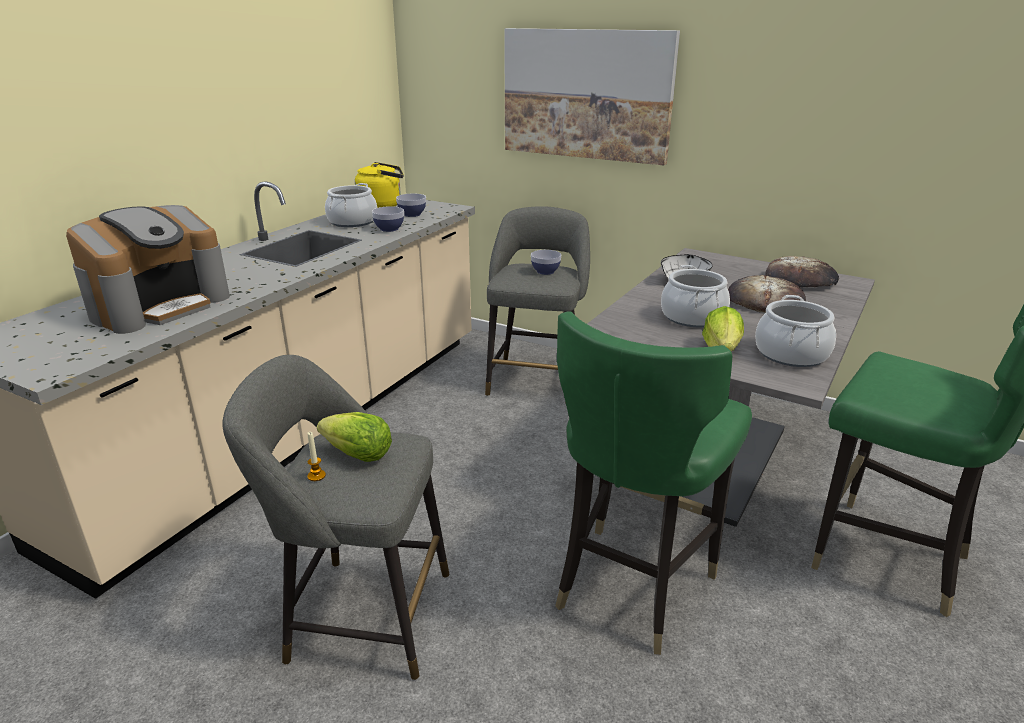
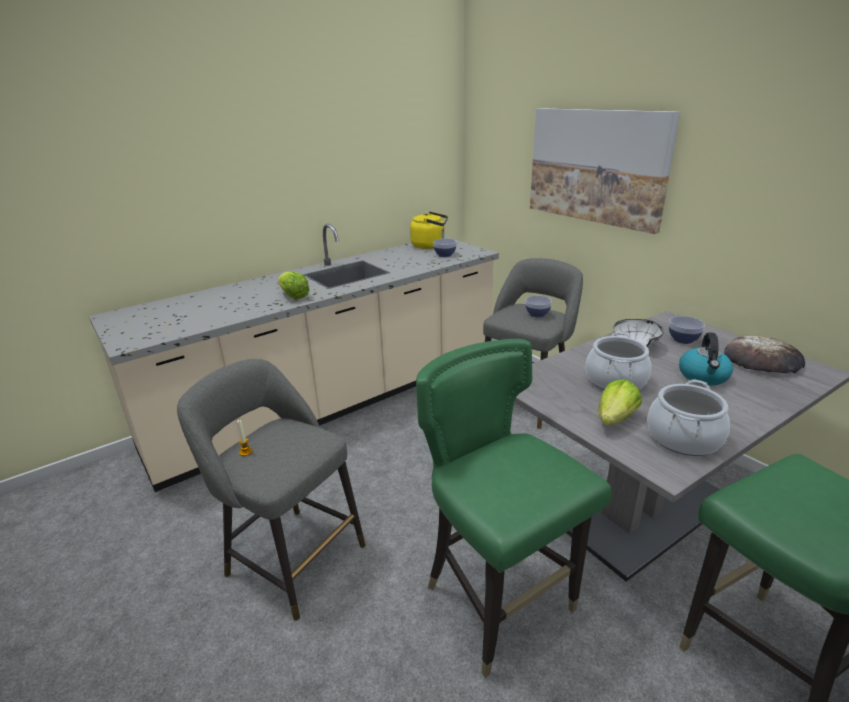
camera: 25 degrees right, 0 degrees up
(160, 305) = (223, 307): coffee machine -> none
(353, 222) = (397, 257): cooking pot -> none
(358, 455) = (283, 443): lettuce -> lettuce (293, 296)
(389, 229) = (417, 265): bowl -> bowl (683, 340)
(632, 585) = (499, 604): green chair -> green chair turned 90 degrees clockwise
(764, 300) = (703, 376): bread -> kettle

